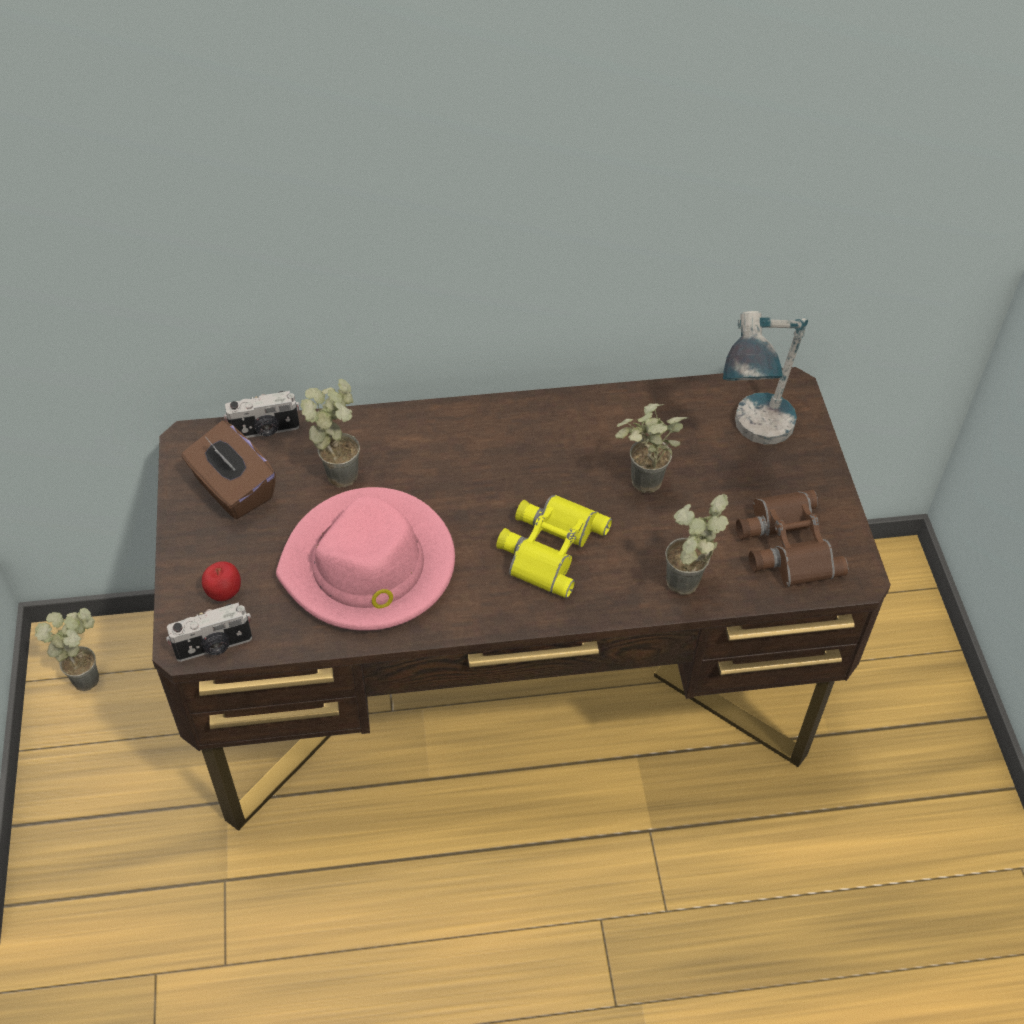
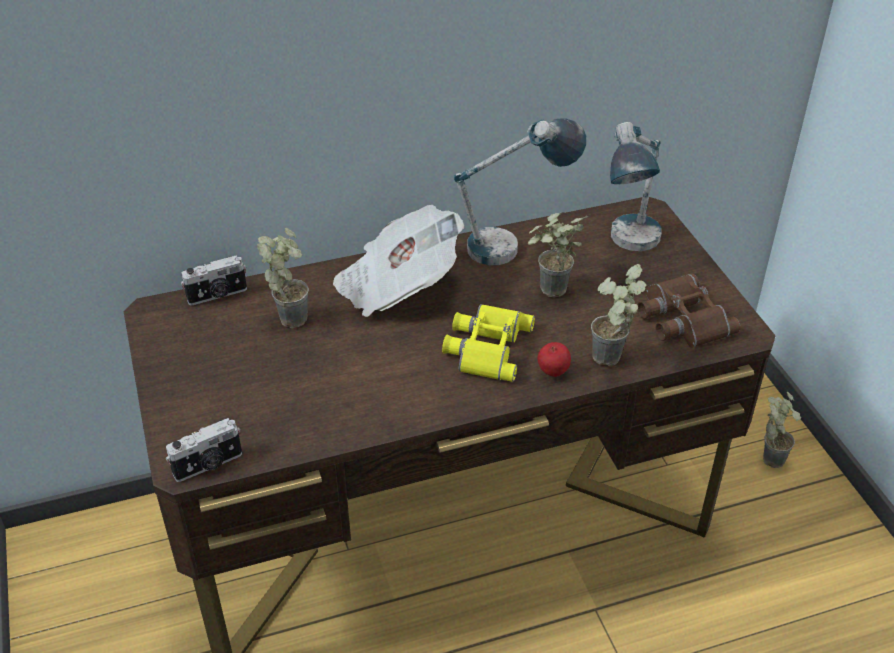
camera: 10 degrees left, 10 degrees down
(87, 673) = (65, 563): potted plant -> potted plant (770, 455)
(224, 593) = (209, 422): apple -> apple (552, 372)
(233, 489) = (199, 342): brown tissue box -> none
(369, 566) = (334, 383): pink hat -> none
(468, 450) = (397, 286): none -> newspaper
(616, 416) = (514, 247): none -> table lamp

